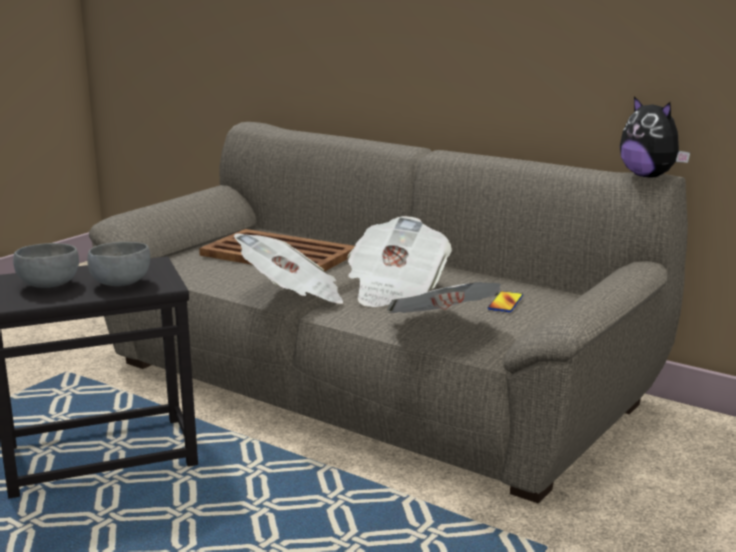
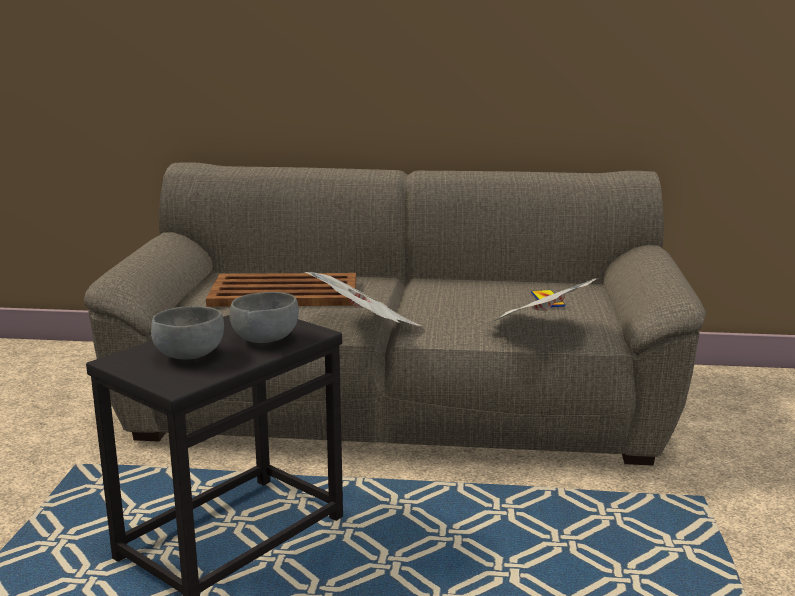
camera: 30 degrees left, 0 degrees up
(395, 290) = (444, 305): newspaper -> none
(649, 176) = (633, 173): plush toy -> none

